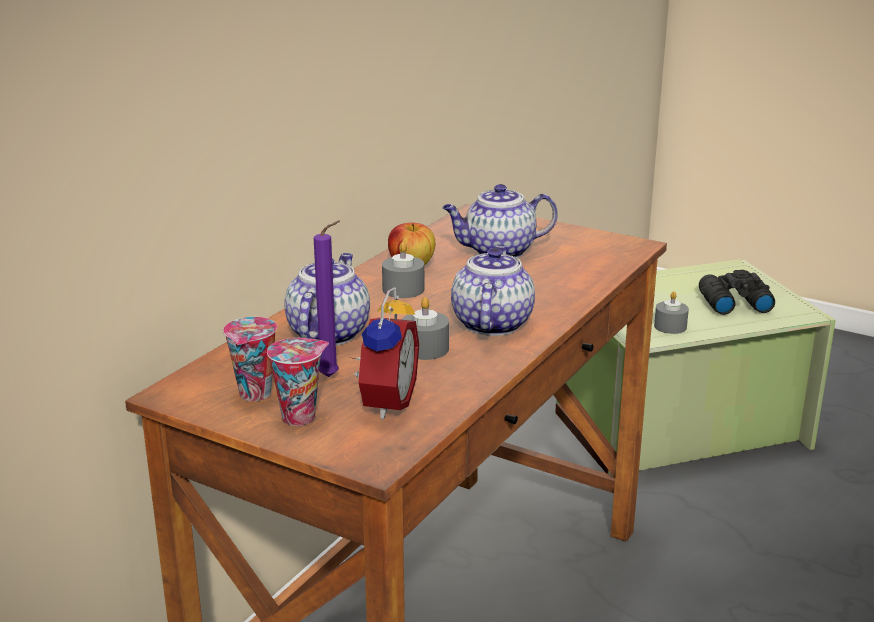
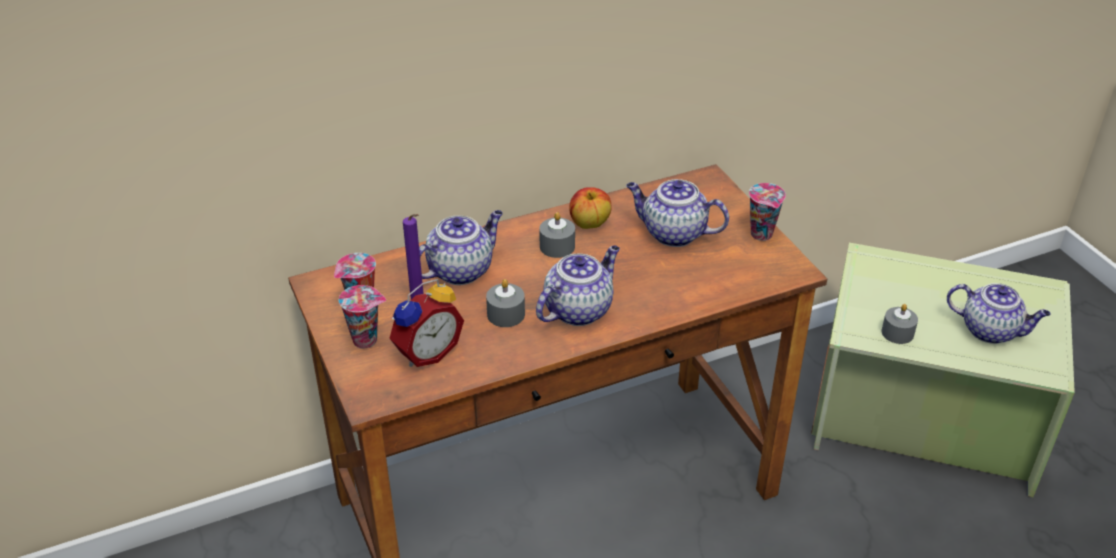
camera: 35 degrees right, 15 degrees up
(575, 232) = (763, 235): none -> cup
(732, 303) = (991, 331): black binoculars -> teapot

